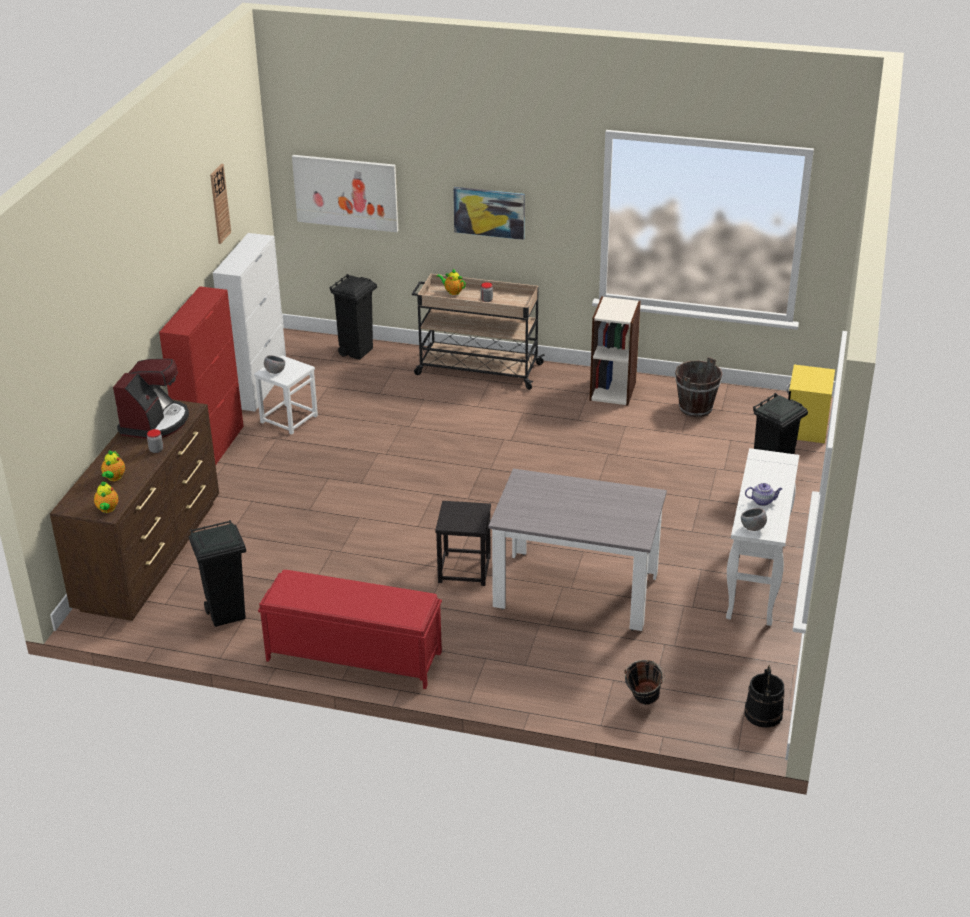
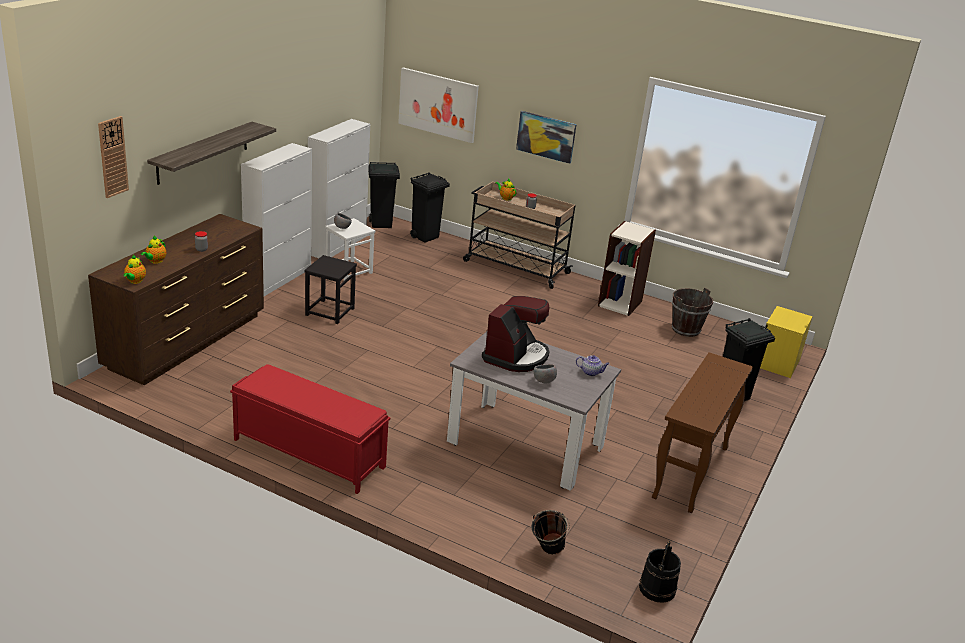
camera: 10 degrees right, 5 degrees down
(124, 333) = (203, 152): none -> shelf
(155, 422) = (213, 231): coffee machine -> coffee machine (516, 356)
(213, 448) = (279, 278): red cabinet -> white cabinet
(219, 204) = (327, 85): wall clock -> wall clock (113, 157)
(227, 614) = (222, 397): black trash can -> black trash can (381, 224)
(464, 569) = (436, 407): black stool -> black stool (329, 311)
(752, 528) = (687, 415): grey bowl -> grey bowl (543, 381)
(756, 581) = (691, 473): white console table -> brown console table
(762, 501) = (705, 395): teapot -> teapot (591, 372)

